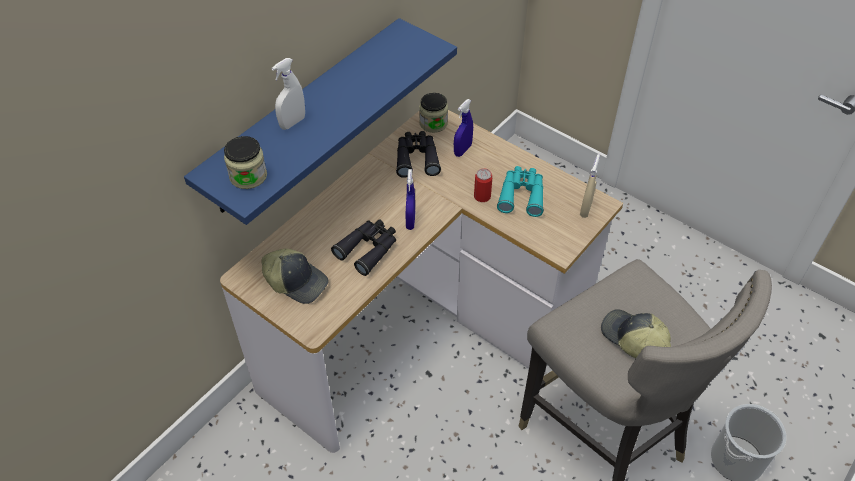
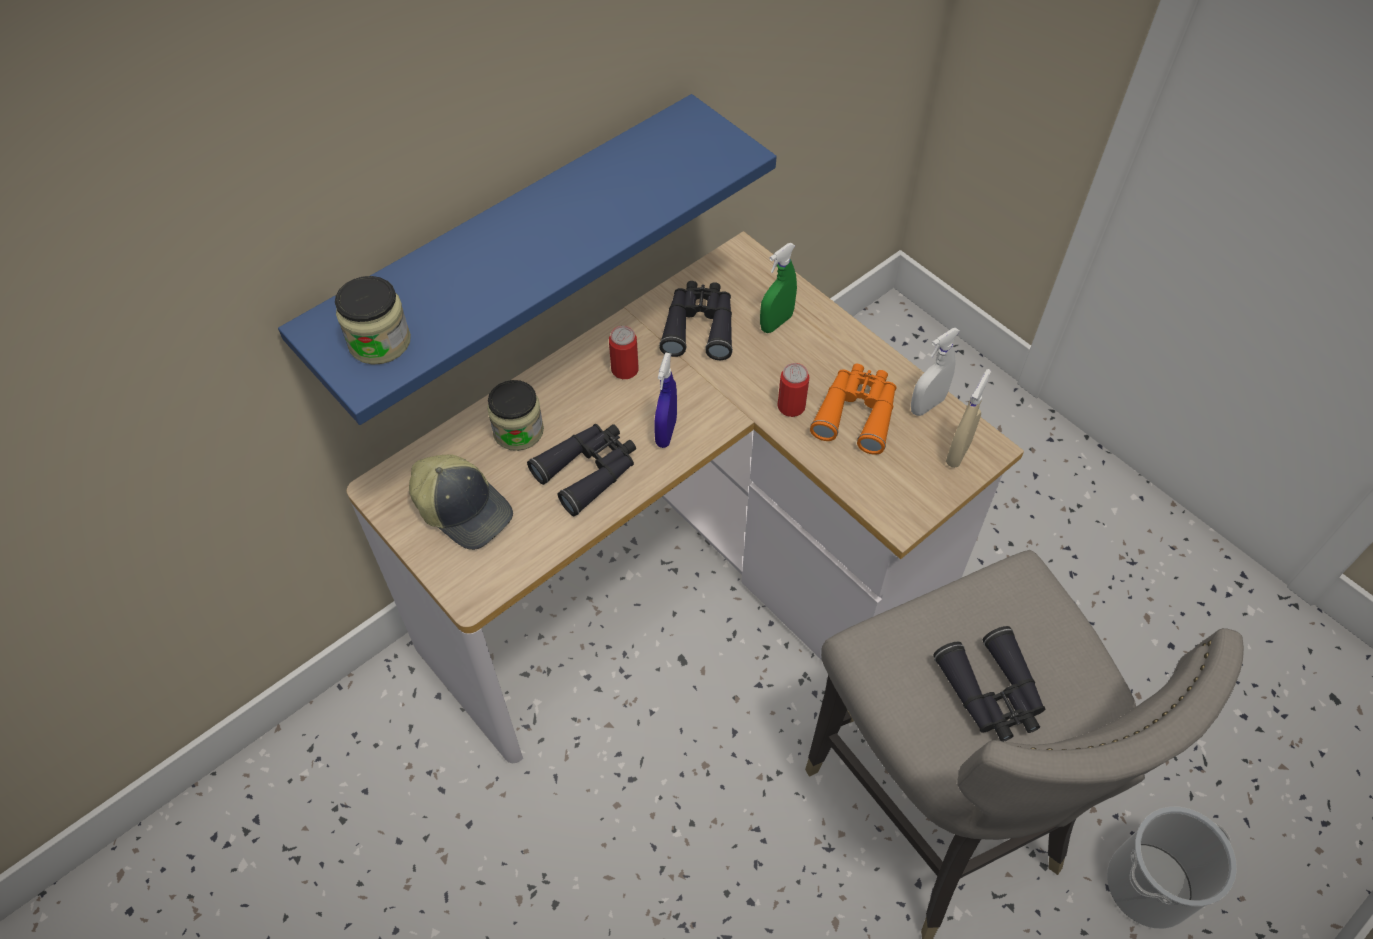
camera: 10 degrees right, 5 degrees up
(292, 122) = (474, 257): white spray bottle -> white spray bottle (927, 405)
(377, 188) = (625, 369): none -> can
(433, 123) = (738, 270): jar -> jar (518, 431)
(462, 150) = (776, 323): blue spray bottle -> green spray bottle
(521, 195) = (857, 413): turquoise binoculars -> orange binoculars
(633, 339) = (992, 693): cap -> black binoculars

